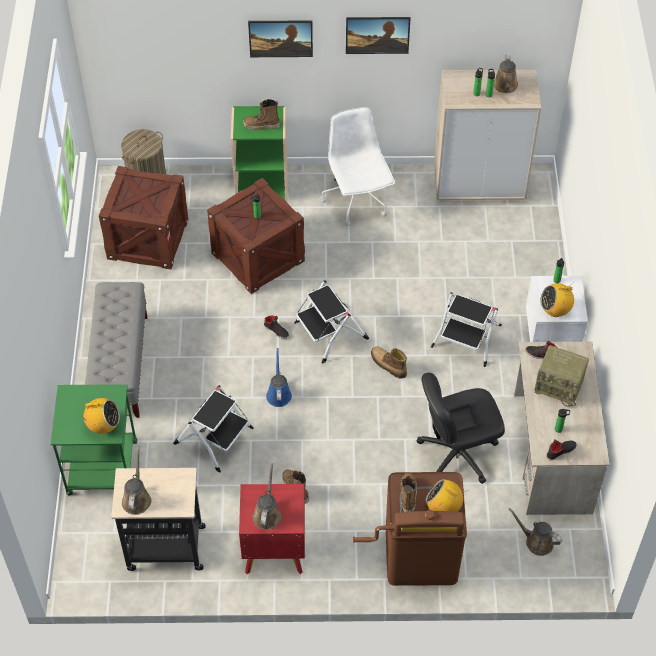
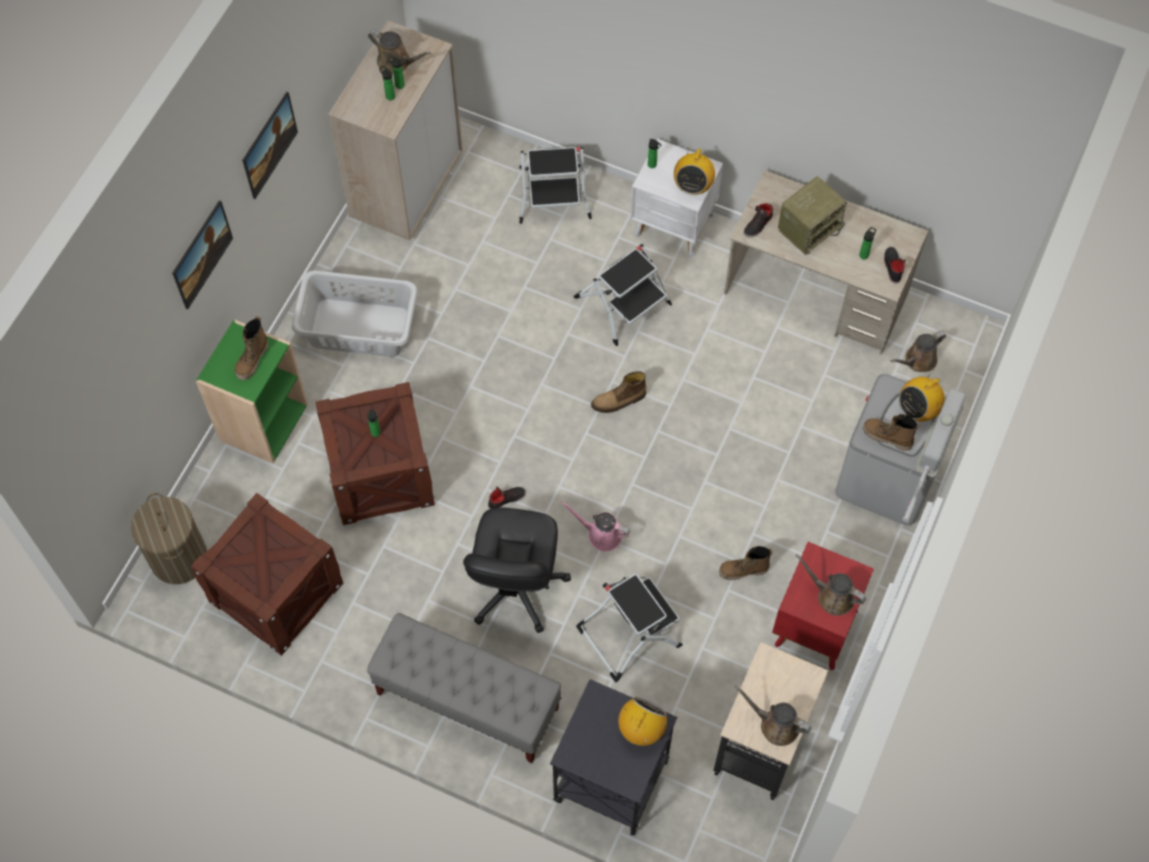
camera: 65 degrees left, 10 degrees up
(102, 466) = (610, 778): green cart -> black cart
(278, 393) = (601, 534): blue watering can -> pink watering can
(330, 332) = (540, 441): step ladder -> step ladder (553, 194)
(357, 203) = (358, 327): white office chair -> grey laundry basket
(419, 556) = (886, 481): brown washing machine -> grey washing machine
(457, 453) = (772, 384): black office chair -> black office chair (515, 587)

